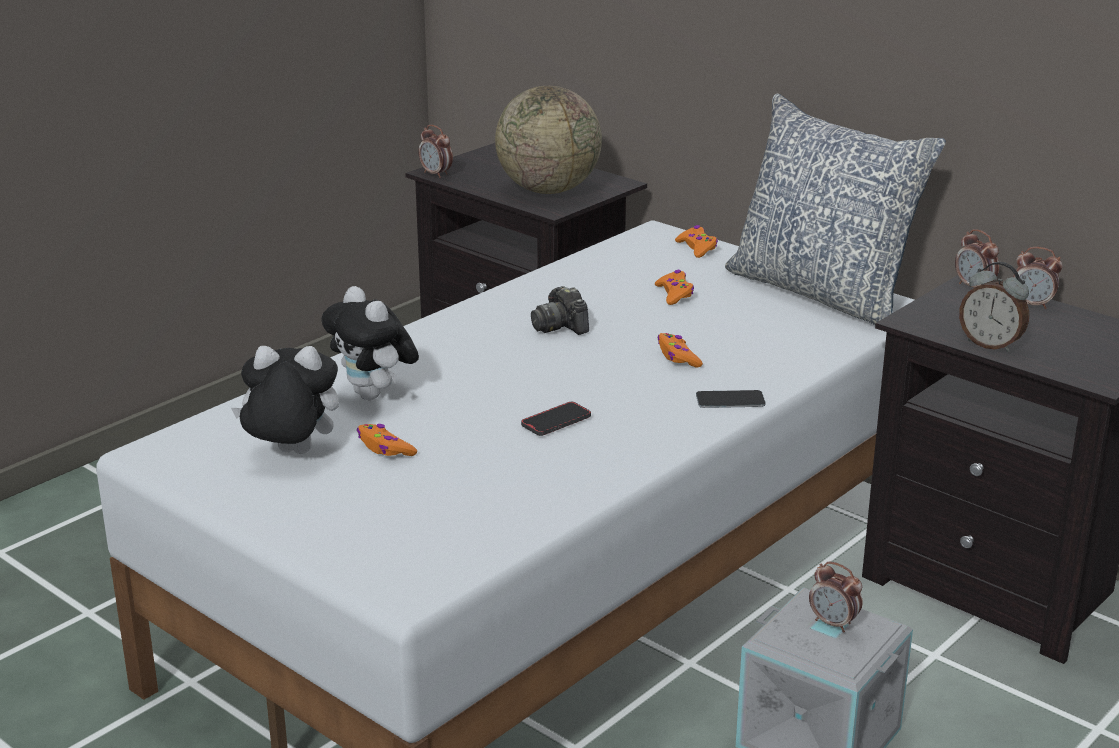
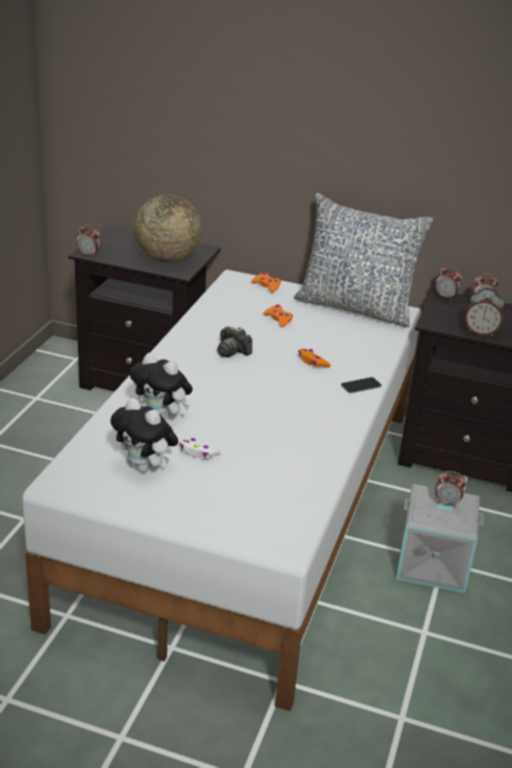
camera: 25 degrees left, 5 degrees up
(290, 454) = (145, 467): plush toy -> plush toy turned 120 degrees counterclockwise
(385, 448) = (198, 452): orange game controller -> white game controller
(556, 422) = (280, 416): phone -> none

